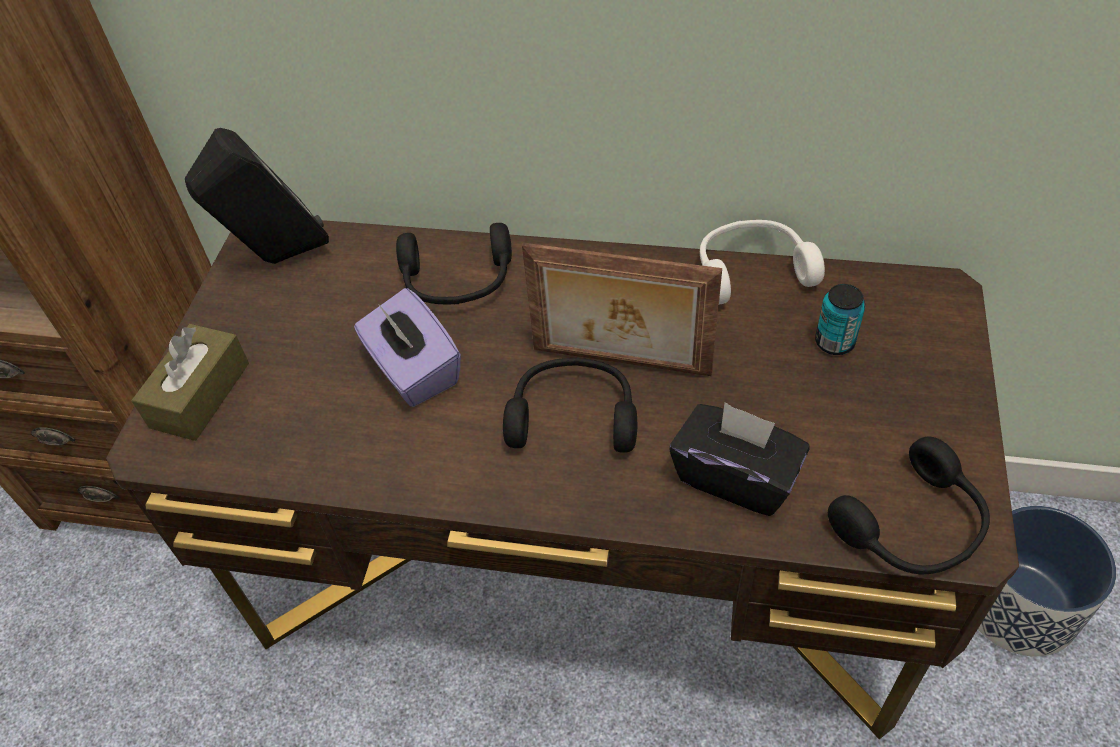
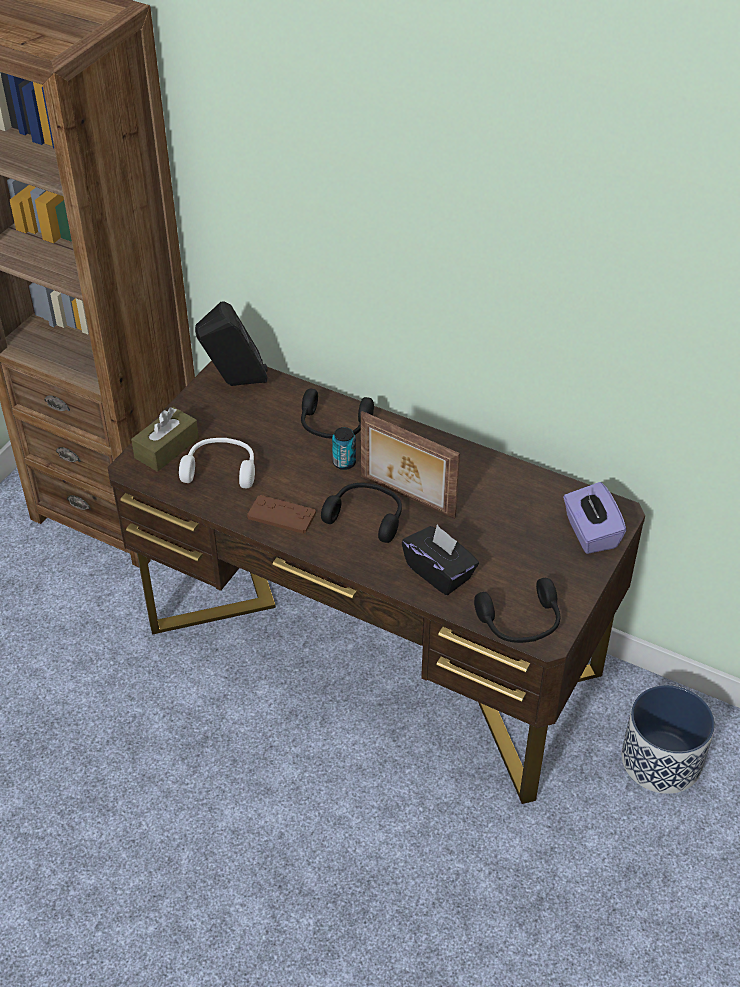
camera: 15 degrees right, 5 degrees down
(413, 371) = (288, 468): purple tissue box -> purple tissue box (590, 533)
(434, 455) = (281, 515): none -> brown game controller
(751, 270) = (511, 468): white headphones -> white headphones (221, 469)
(834, 342) = (536, 521): can -> can (344, 463)

